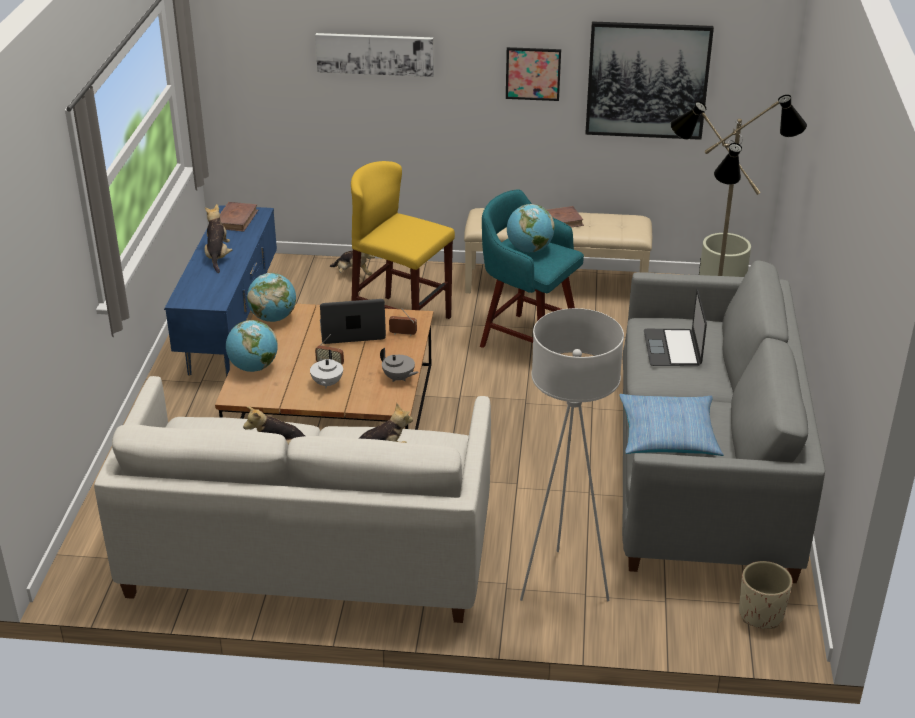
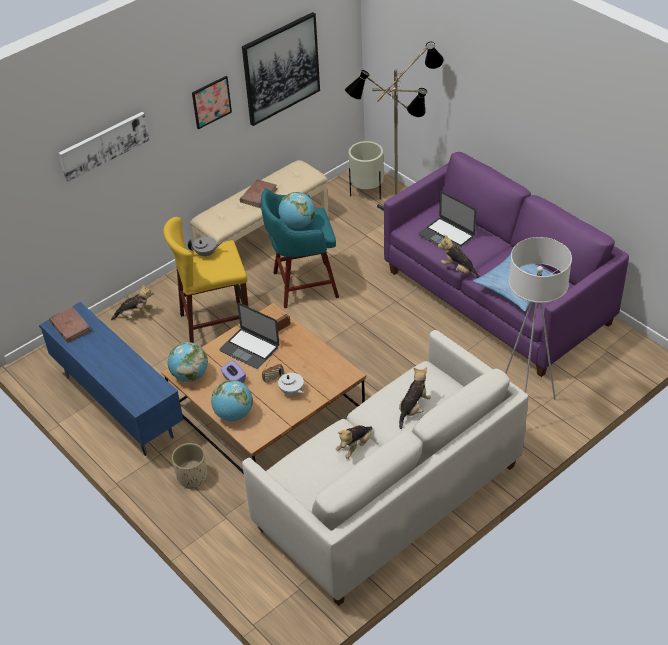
camera: 45 degrees left, 10 degrees up
(218, 256) = (106, 360): plush toy -> plush toy (459, 270)
(299, 343) = (233, 379): none -> purple tissue box
(352, 330) = (249, 348): laptop -> laptop turned 90 degrees counterclockwise
(398, 378) = (323, 357): grey teapot -> grey teapot (206, 253)
(704, 472) = (497, 297): grey sofa -> purple sofa
(760, 614) = (619, 351): beige planter -> beige planter (192, 477)

